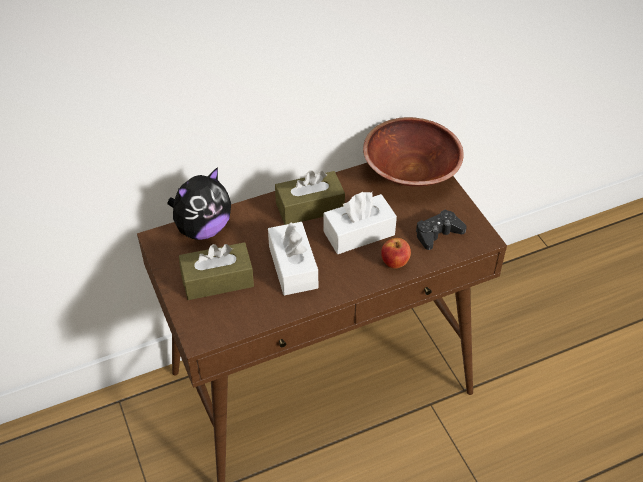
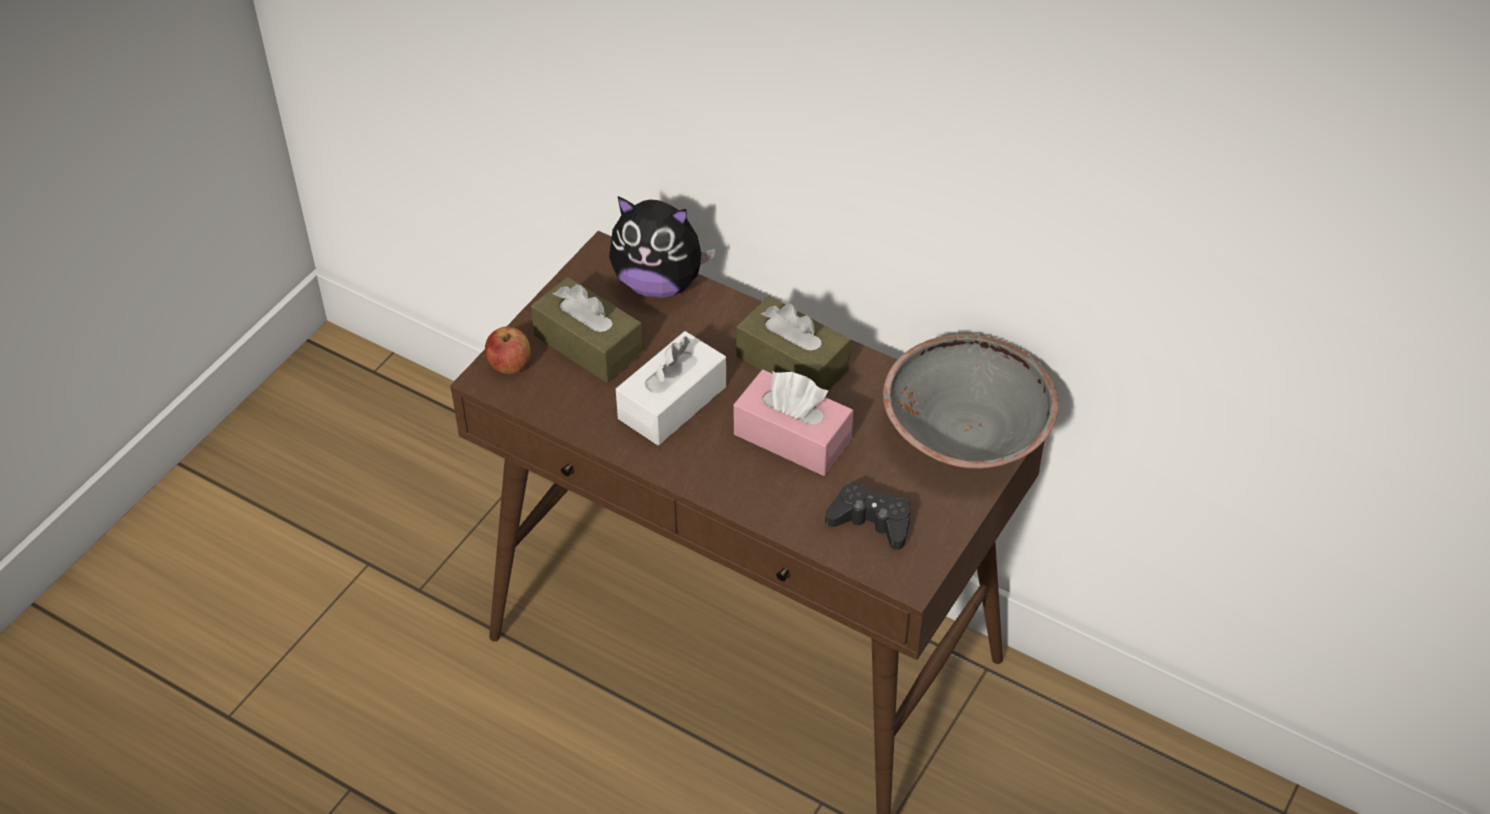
camera: 55 degrees right, 0 degrees up
(359, 233) = (792, 437): white tissue box -> pink tissue box
(395, 263) = (773, 501): apple -> apple (509, 366)
(410, 172) = (965, 432): brown bowl -> grey bowl

